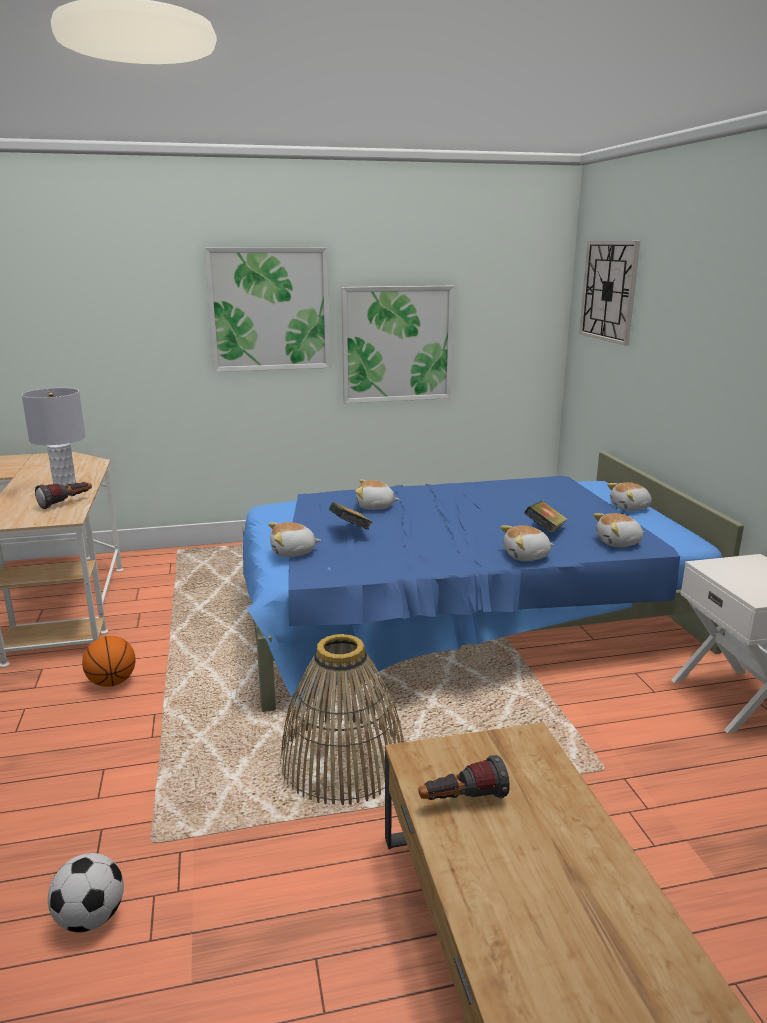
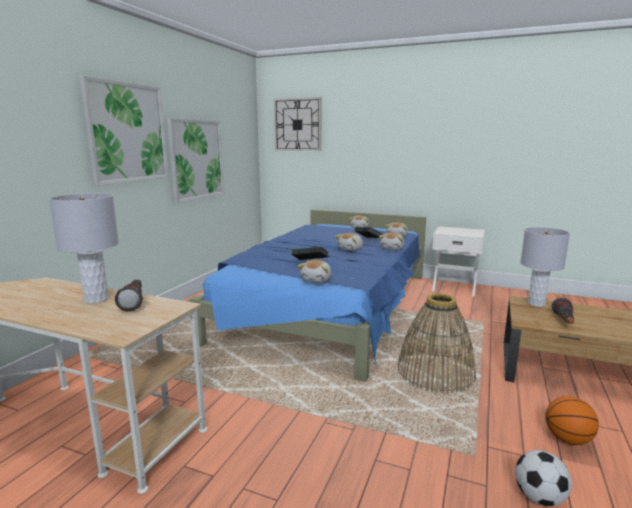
camera: 55 degrees left, 5 degrees down
(112, 682) = (257, 431): basketball -> basketball (567, 439)
(375, 507) = (281, 254): plush toy -> plush toy (351, 249)
(532, 758) = (536, 303): none -> grey table lamp

